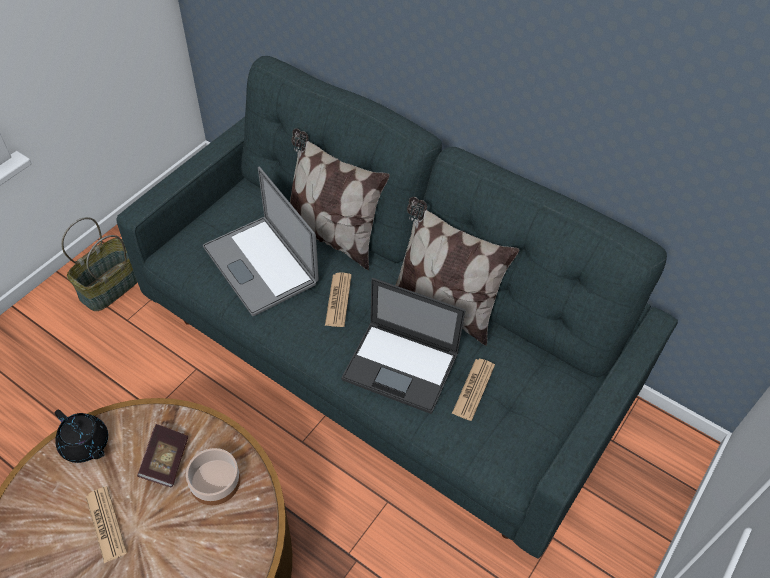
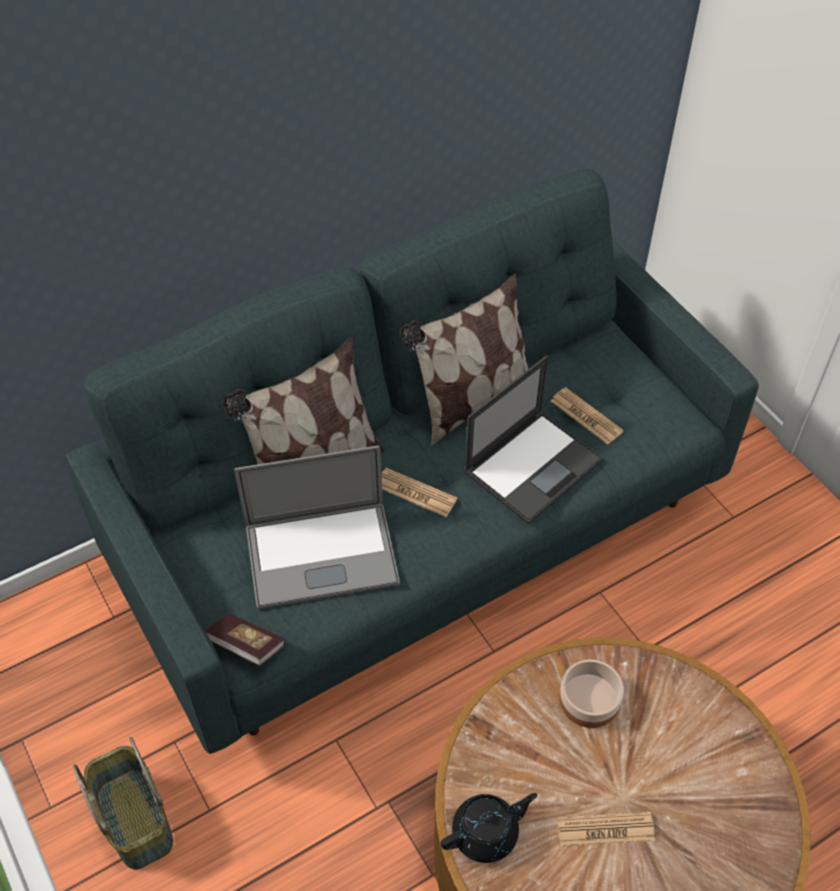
camera: 65 degrees left, 0 degrees up
(166, 461) = (543, 745): book -> book (246, 646)

